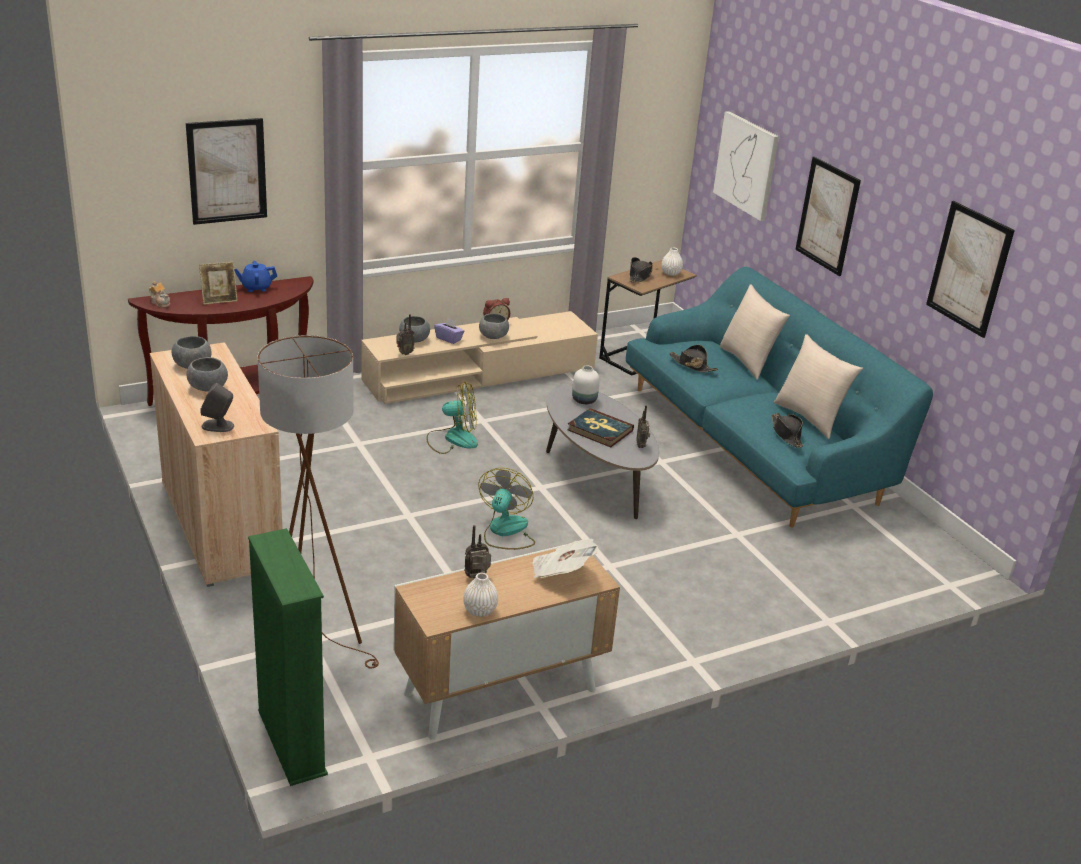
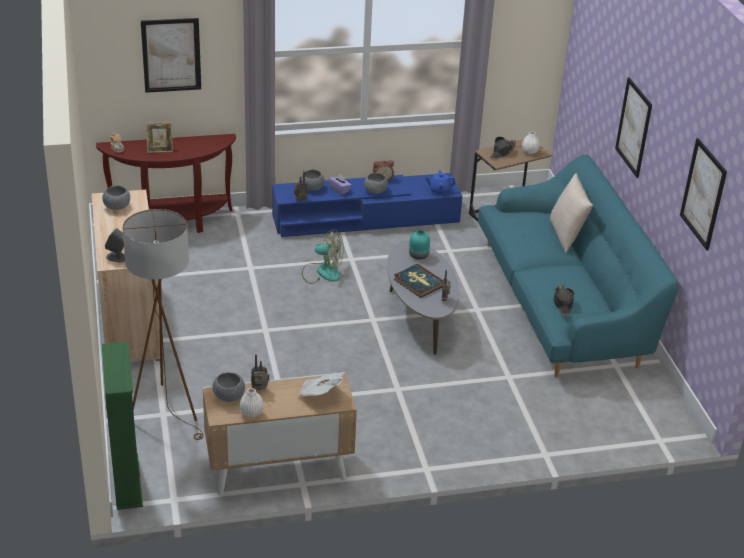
camera: 15 degrees right, 5 degrees up
(208, 388) = (121, 226): grey bowl -> grey bowl (229, 396)
(256, 288) = (190, 141): blue teapot -> blue teapot (439, 190)
(480, 374) = (365, 219): beige tv stand -> blue tv stand
(505, 532) = (331, 352): fan -> none
(583, 400) = (418, 255): white vase -> turquoise vase
(692, 365) = (517, 234): black hat -> none
(746, 165) = (593, 71): picture -> none
(810, 418) = (590, 291): beige pillow -> none

